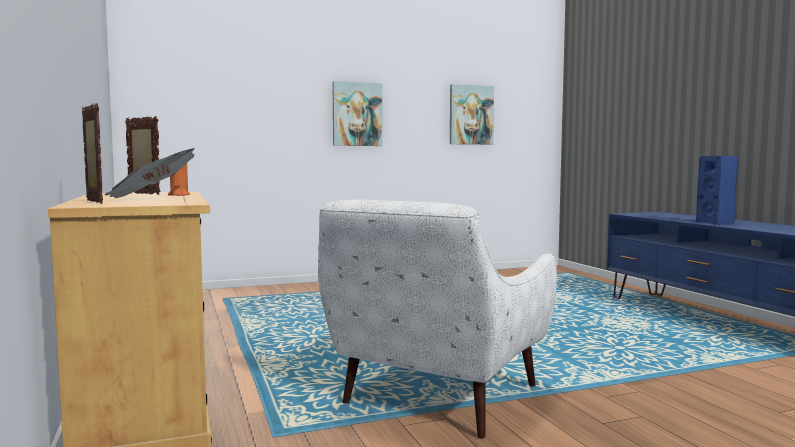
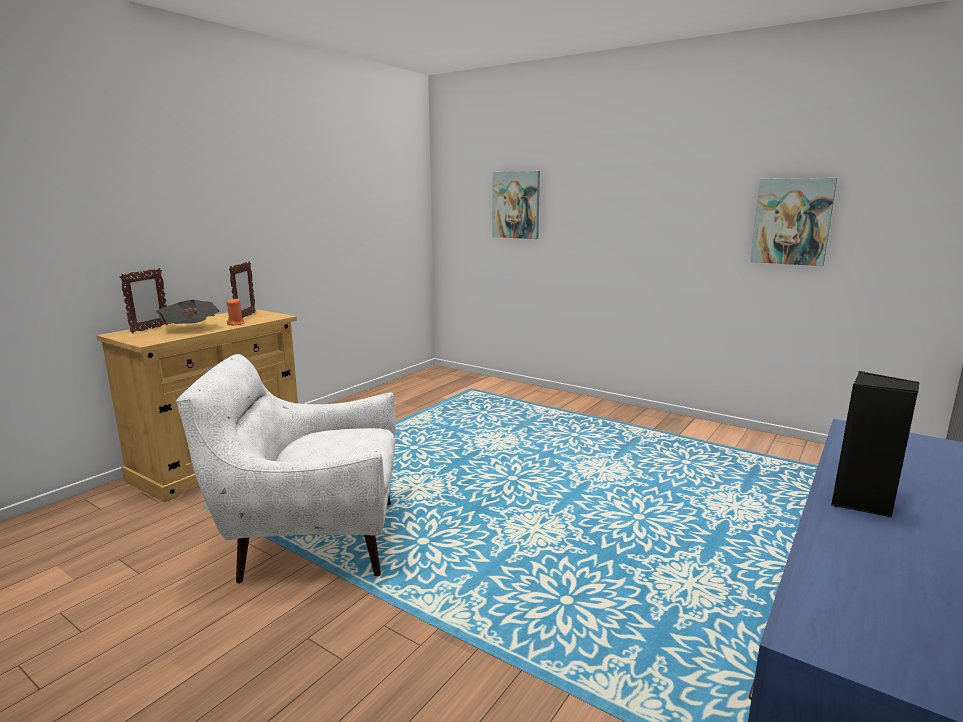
camera: 55 degrees right, 10 degrees up
(357, 114) = (629, 221): picture -> picture (516, 205)
(716, 222) = (862, 502): blue speaker -> black speaker

